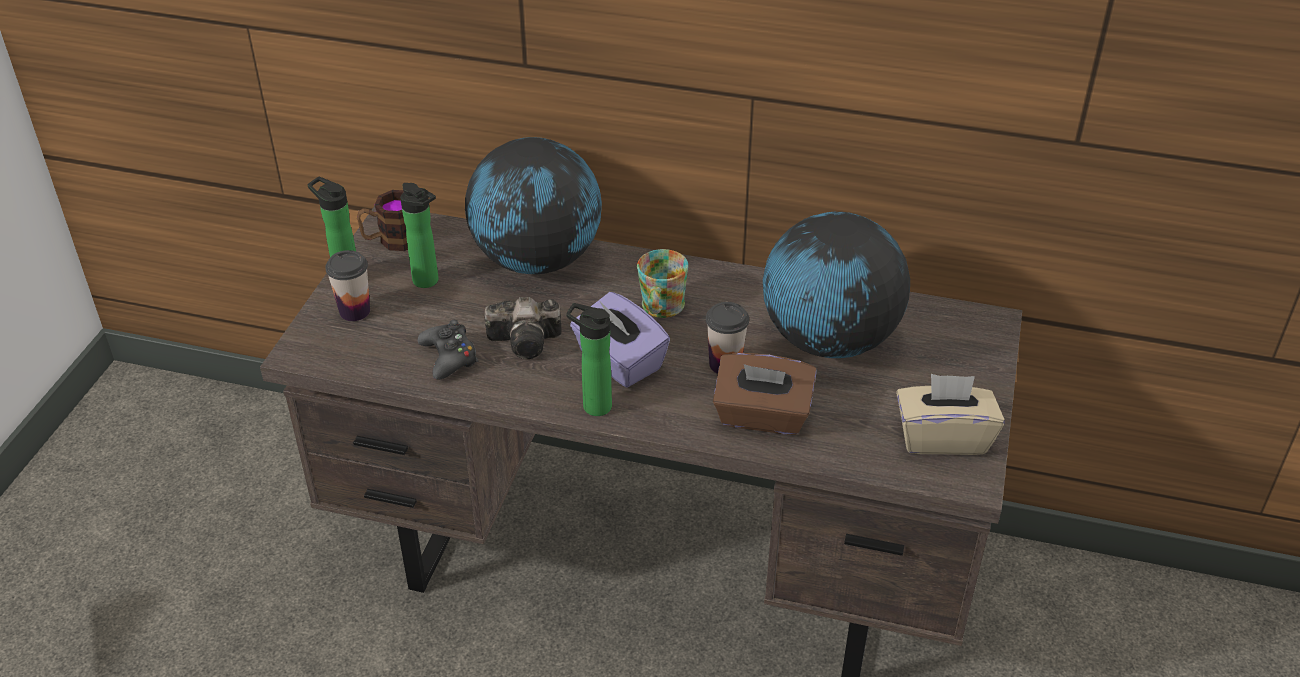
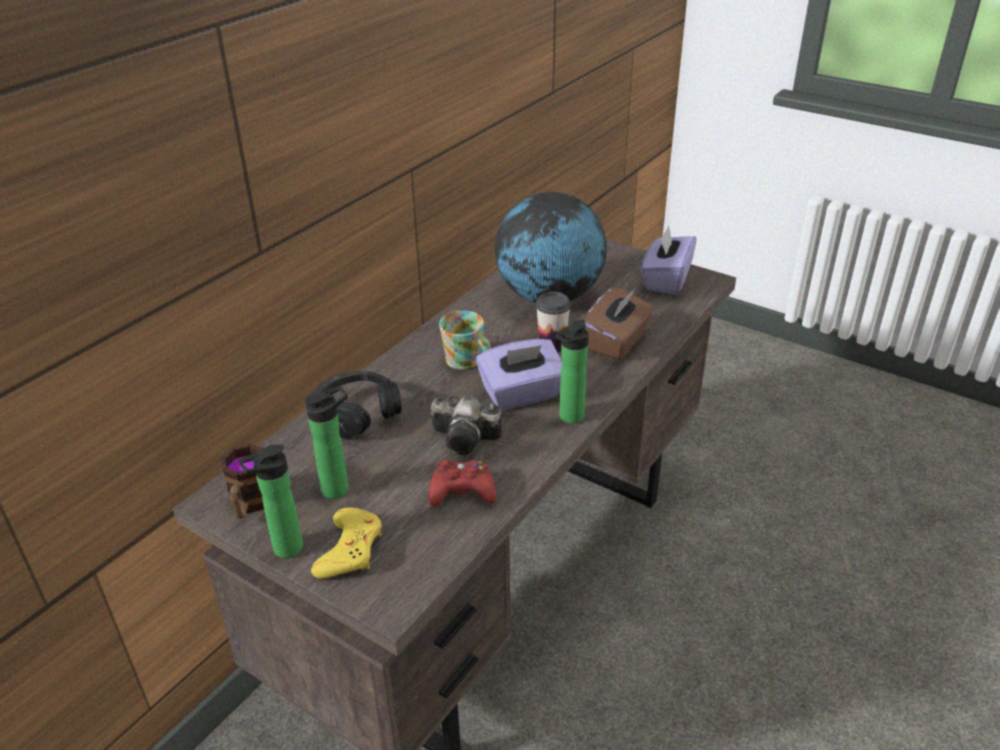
camera: 70 degrees left, 5 degrees down
(354, 311) = (350, 549): cup -> yellow game controller
(449, 357) = (462, 491): black game controller -> red game controller
(528, 341) = (468, 439): camera -> camera turned 90 degrees clockwise
(538, 260) = (357, 413): globe -> black headphones
(942, 437) = (666, 280): beige tissue box -> purple tissue box

